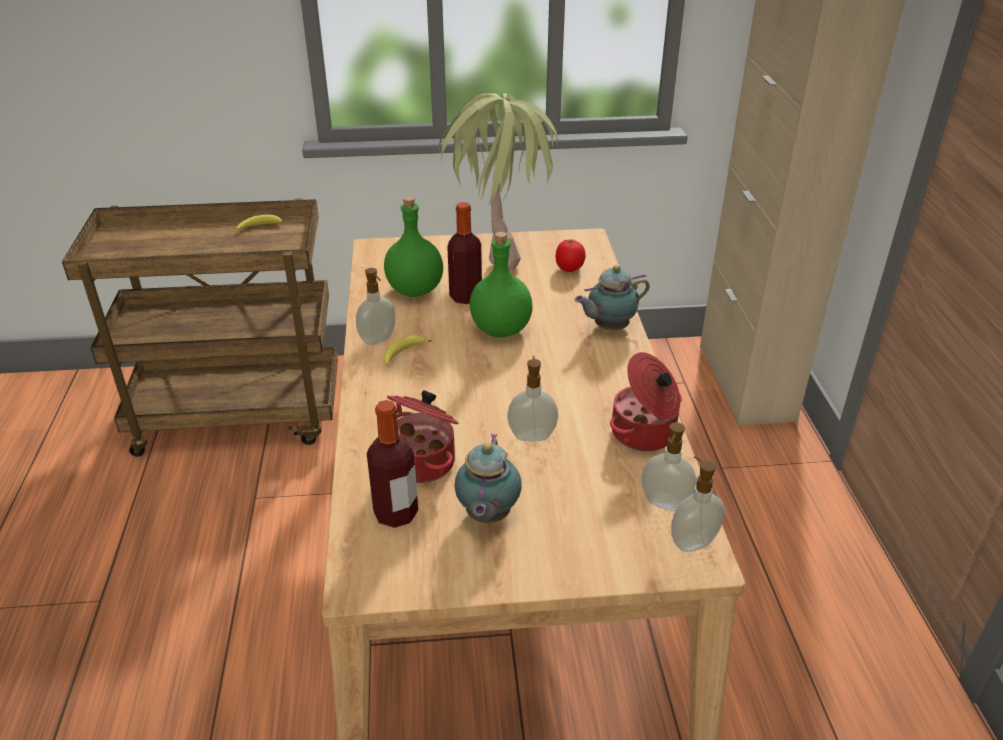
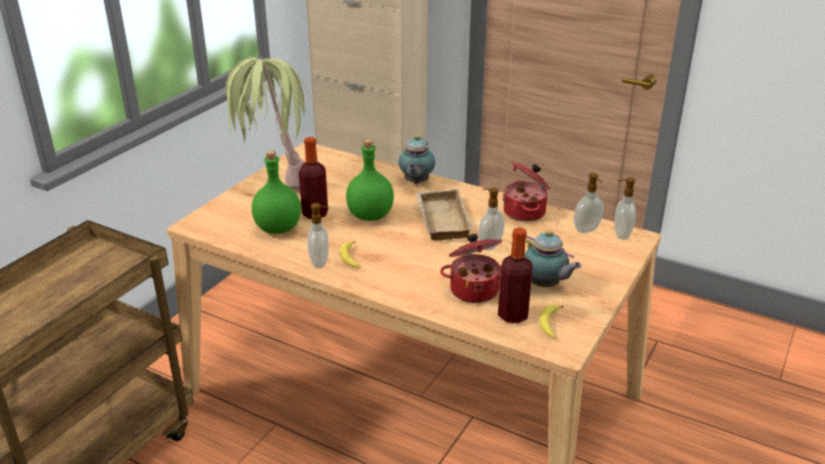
camera: 55 degrees left, 5 degrees down
(259, 226) = (63, 265): banana -> banana (549, 324)
(548, 377) = (440, 219): none -> beige tray
(569, 269) = (336, 169): tomato -> none

